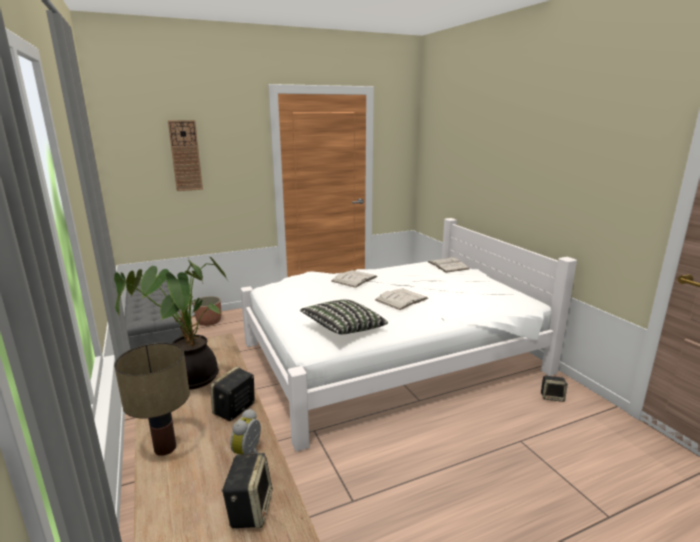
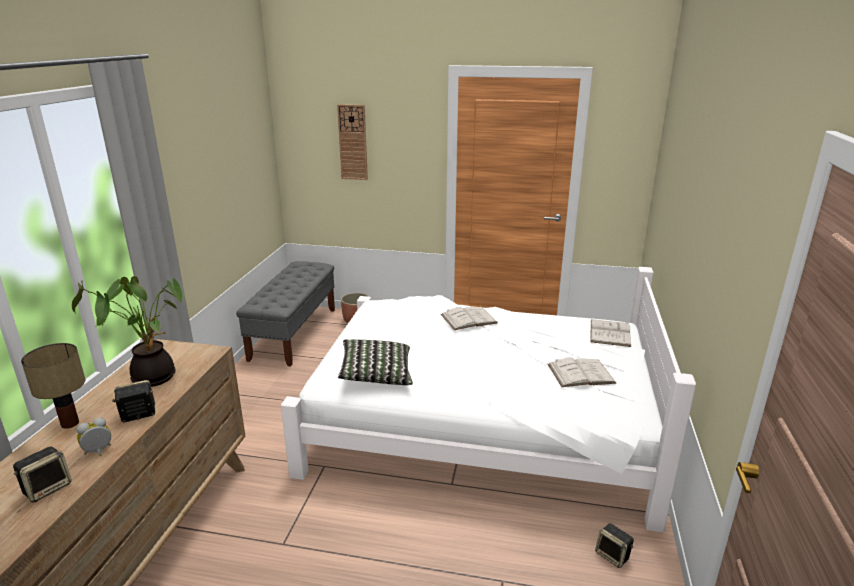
camera: 35 degrees right, 5 degrees up
(401, 299) = (480, 360): white book -> white book (581, 373)

